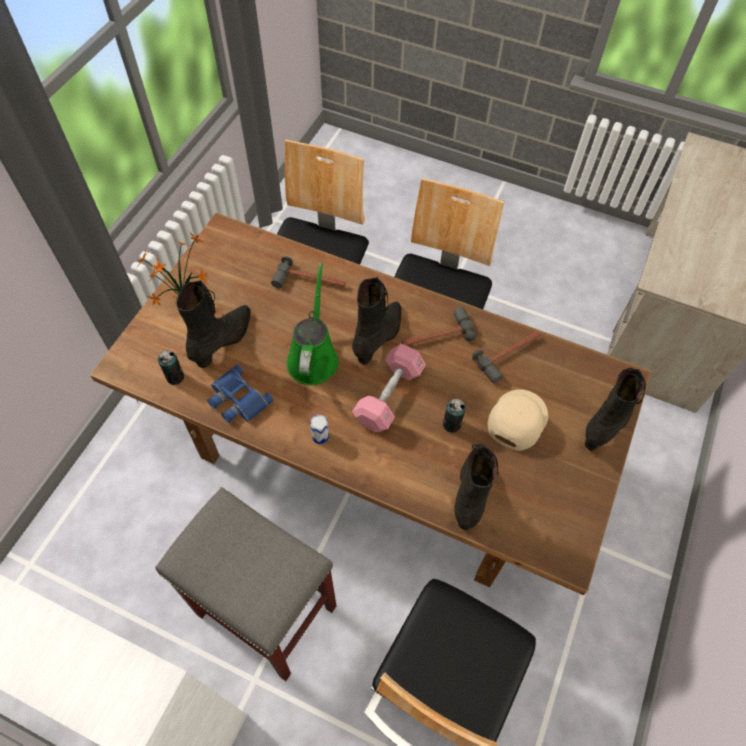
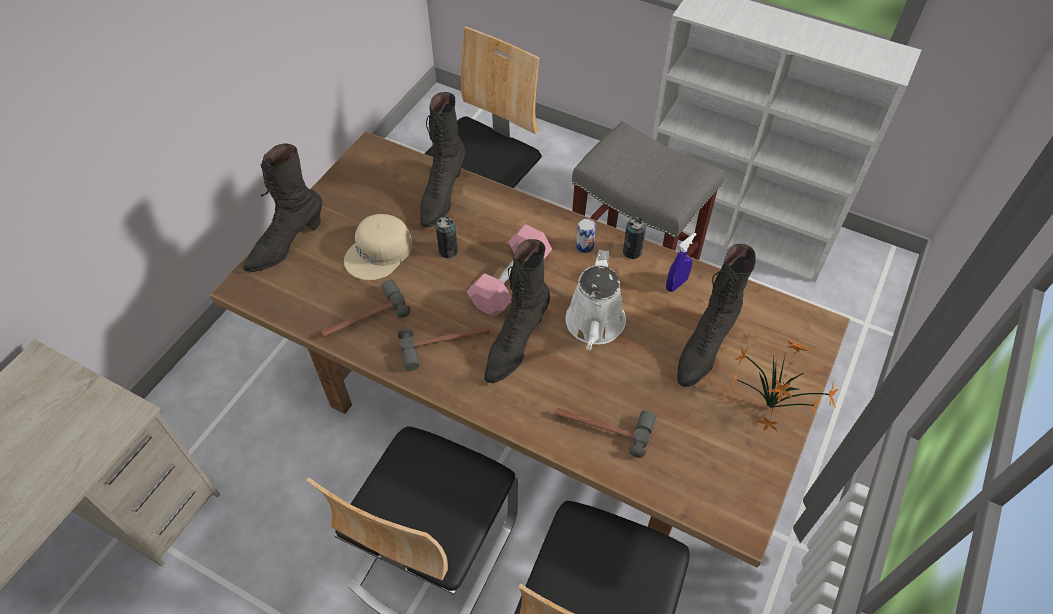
camera: 175 degrees left, 5 degrees down
(175, 377) = (750, 310): can -> can (632, 251)
(237, 399) = (676, 284): blue binoculars -> blue spray bottle
(313, 357) = (594, 325): green watering can -> white watering can

